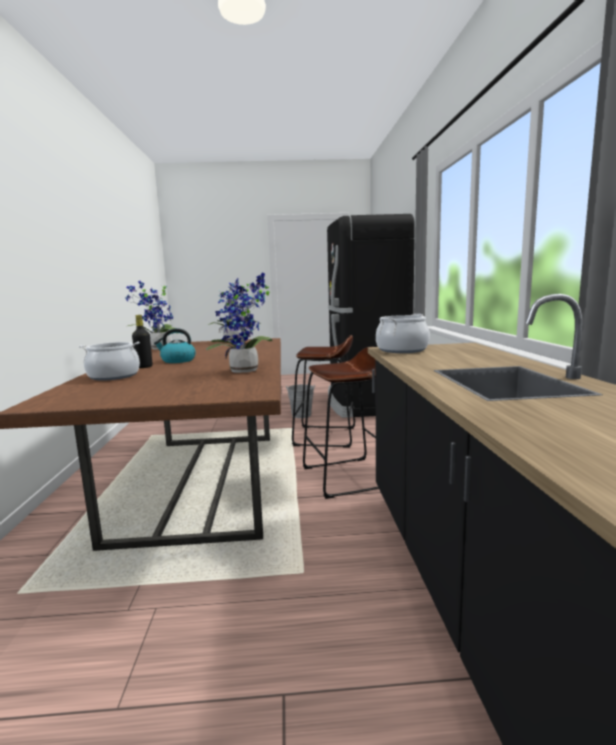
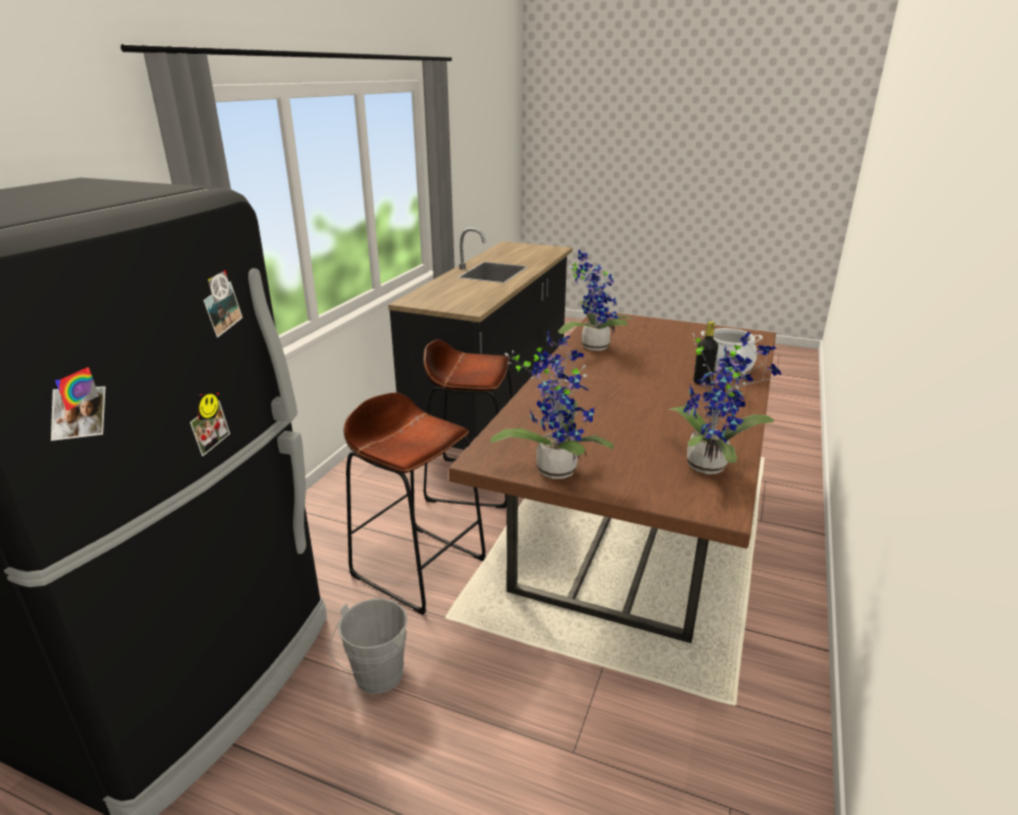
camera: 155 degrees left, 15 degrees up
(177, 361) = (664, 391): kettle -> none
(402, 350) = (468, 305): cooking pot -> none

